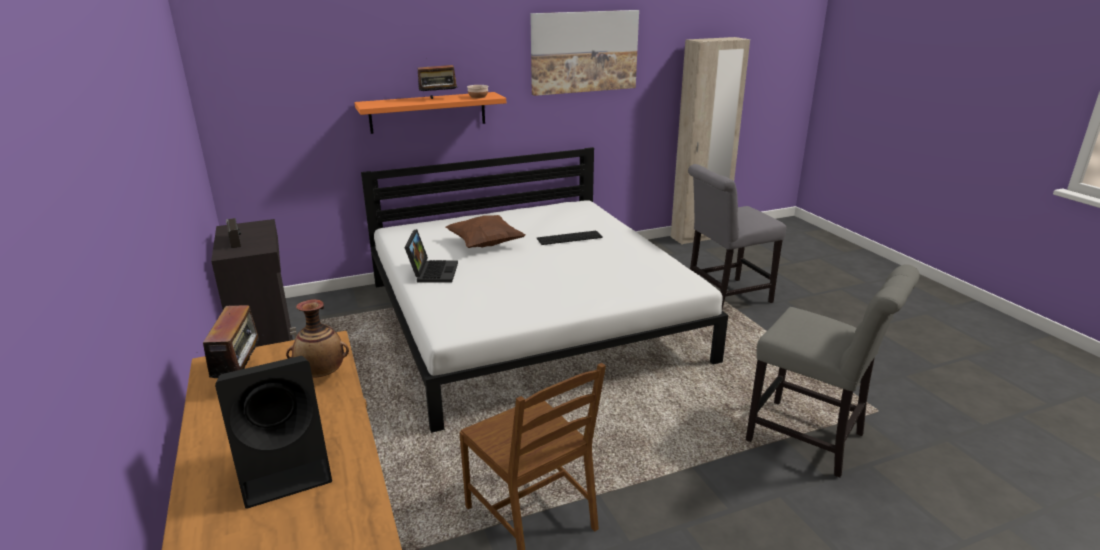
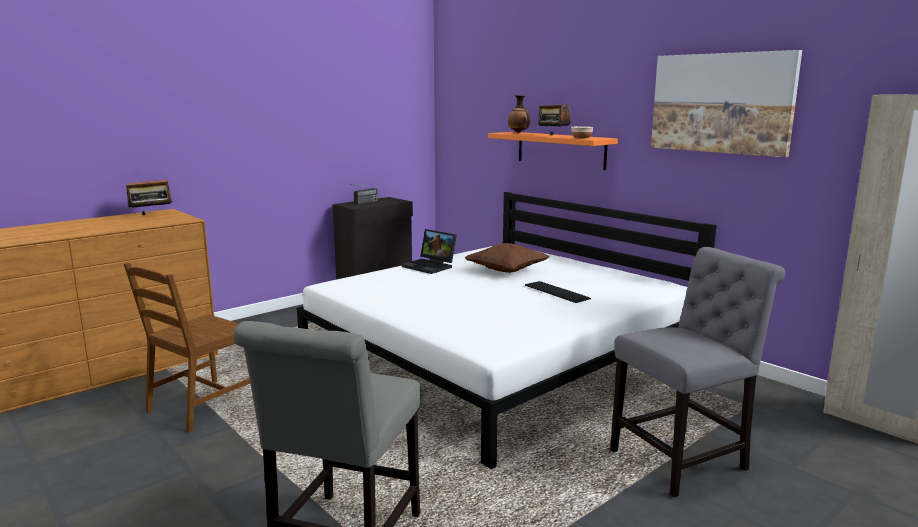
camera: 70 degrees right, 10 degrees down
(287, 469) = (53, 230): black speaker -> none
(322, 374) = (148, 223): vase -> vase (519, 132)
(432, 272) = (431, 266): laptop -> laptop turned 60 degrees clockwise
(724, 297) = (684, 459): grey chair -> grey chair turned 105 degrees clockwise

